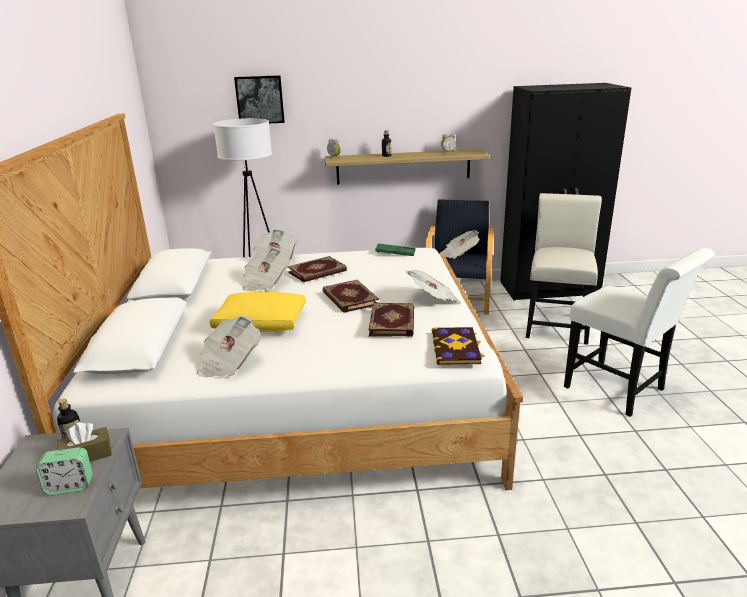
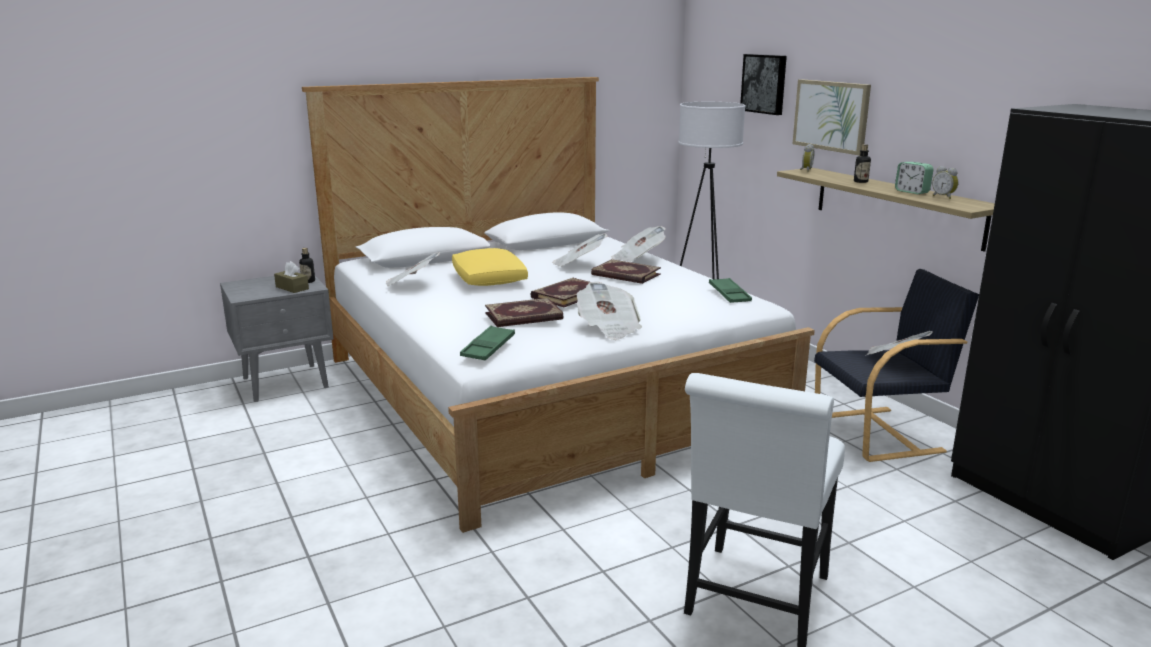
camera: 65 degrees right, 5 degrees down
(70, 486) = (259, 292): alarm clock -> alarm clock (912, 192)
(336, 116) = (831, 116): none -> picture
(456, 347) = (488, 348): book -> green tray
(556, 325) = (913, 524): white chair -> none

